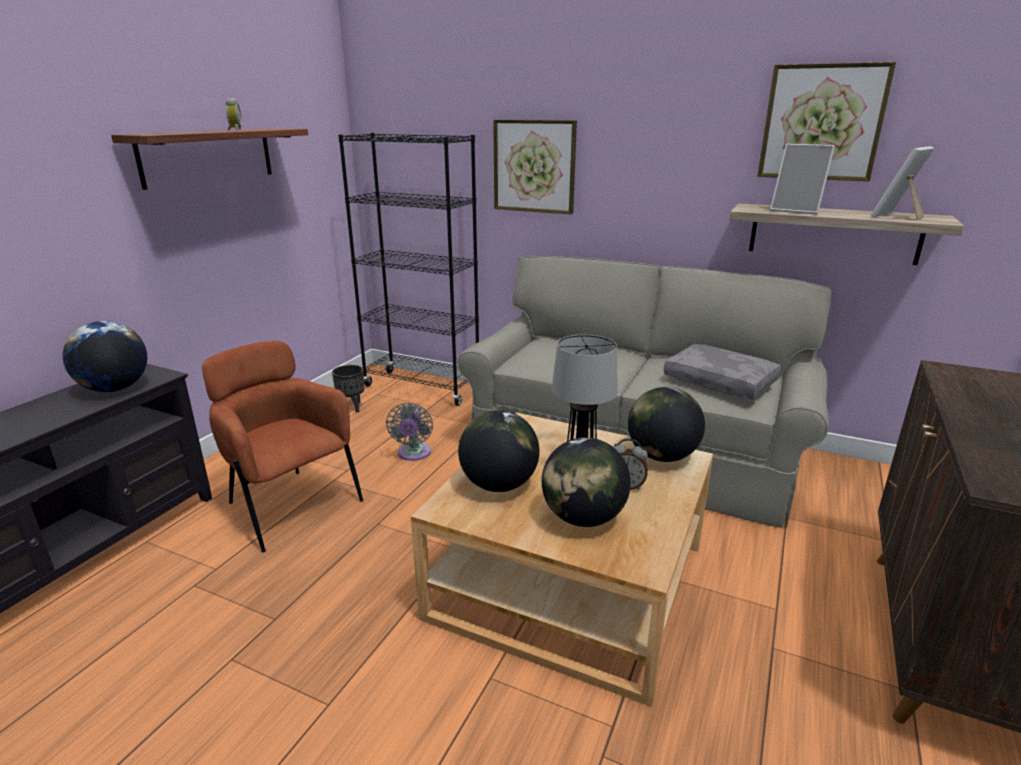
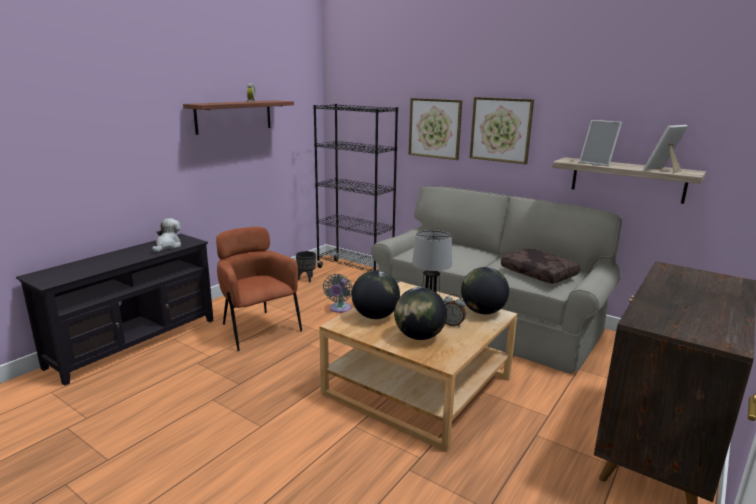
camera: 10 degrees right, 5 degrees down
(115, 389) = (168, 246): globe -> plush toy
(721, 382) = (539, 273): grey pillow -> brown pillow
(822, 123) = (617, 107): picture -> picture (501, 130)

